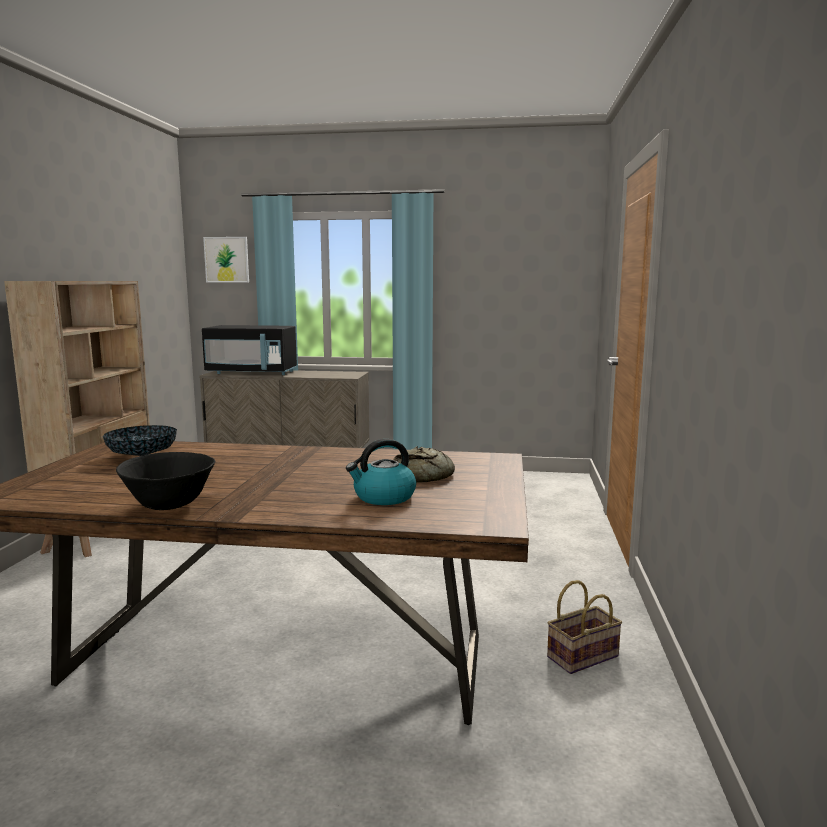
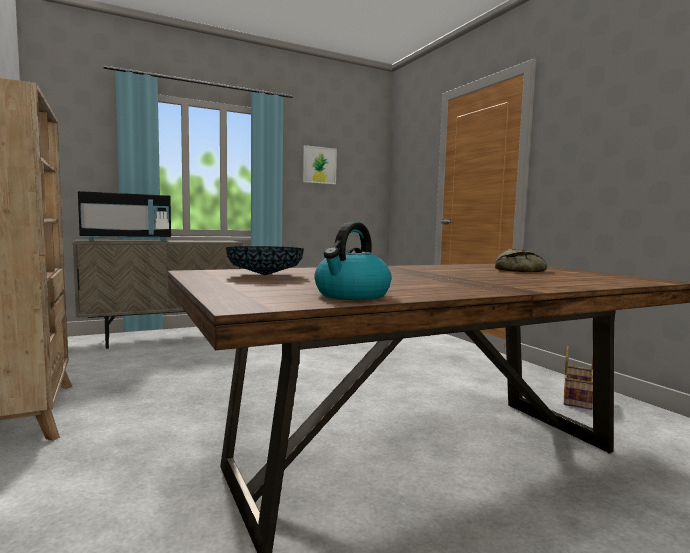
camera: 35 degrees left, 5 degrees down
(170, 505) = (455, 291): black bowl -> none
(227, 259) = (77, 130): picture -> picture (319, 165)
(383, 497) = (557, 278): kettle -> kettle (351, 295)

